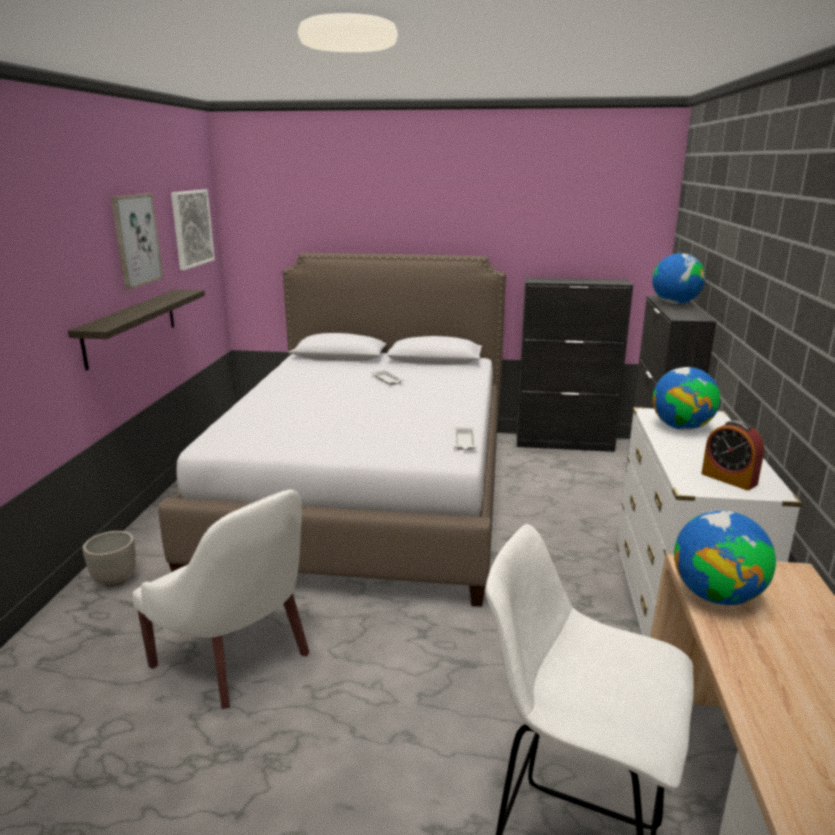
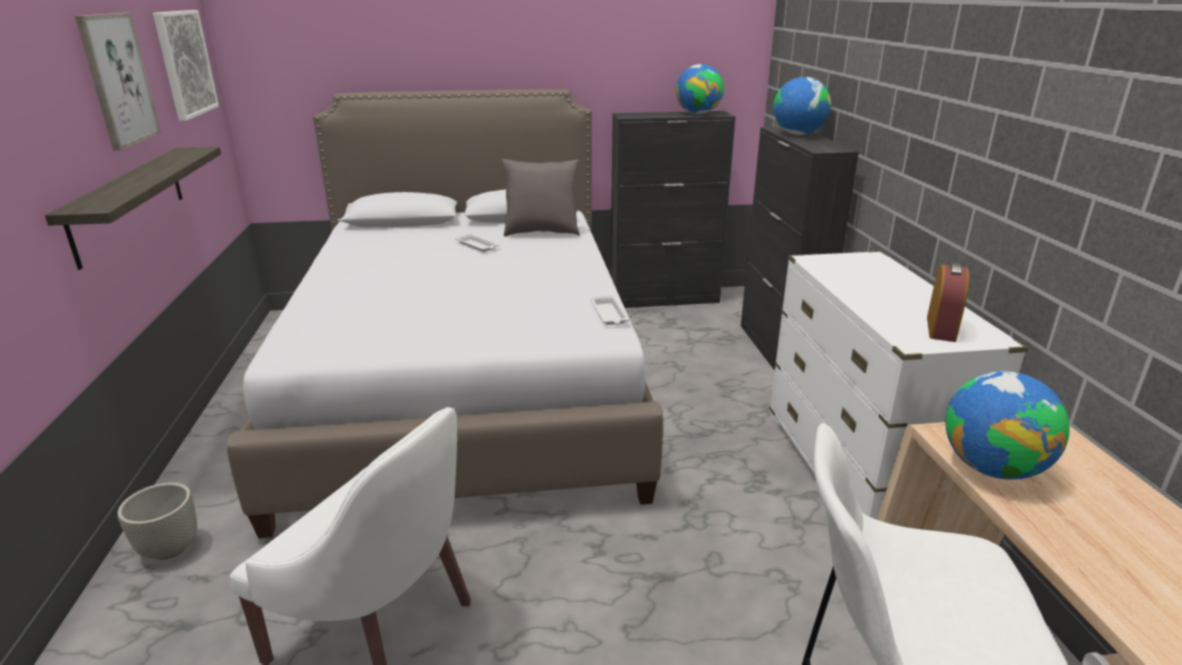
camera: 15 degrees left, 5 degrees up
(445, 374) = (541, 232): none -> grey pillow
(681, 427) = (853, 274): globe -> globe (698, 113)
(729, 479) = (941, 329): alarm clock -> alarm clock turned 105 degrees counterclockwise

